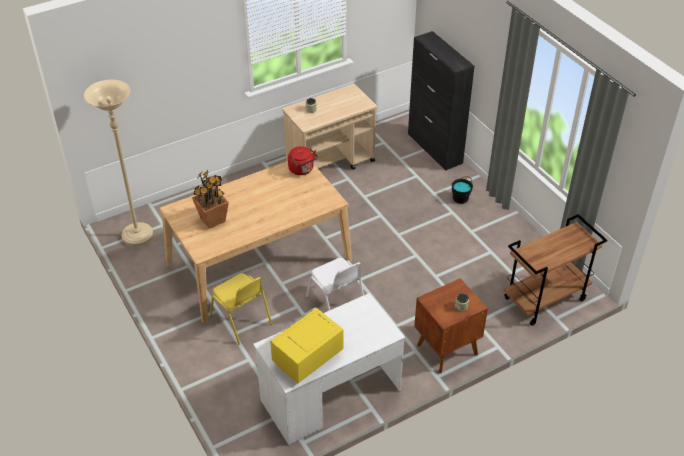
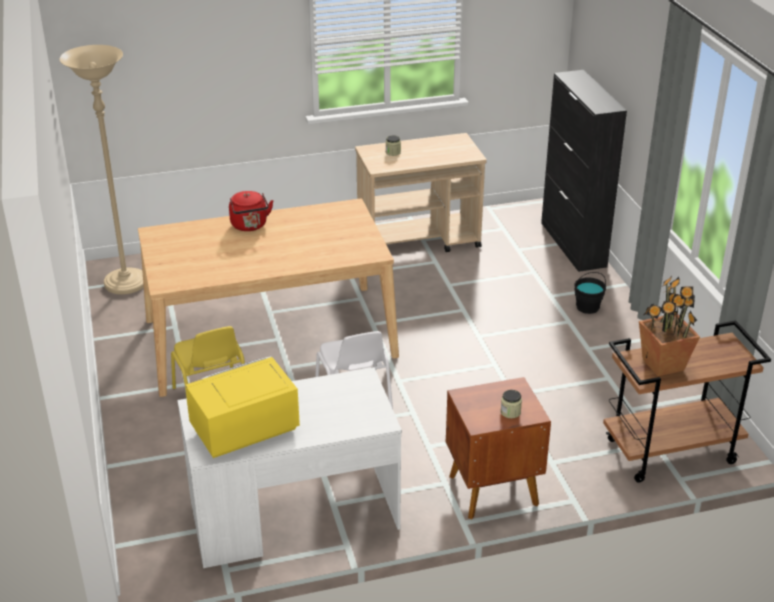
camera: 15 degrees right, 10 degrees down
(213, 219) = (199, 250): potted plant -> potted plant (663, 364)
(302, 170) = (348, 214): red kettle -> red kettle (250, 226)

